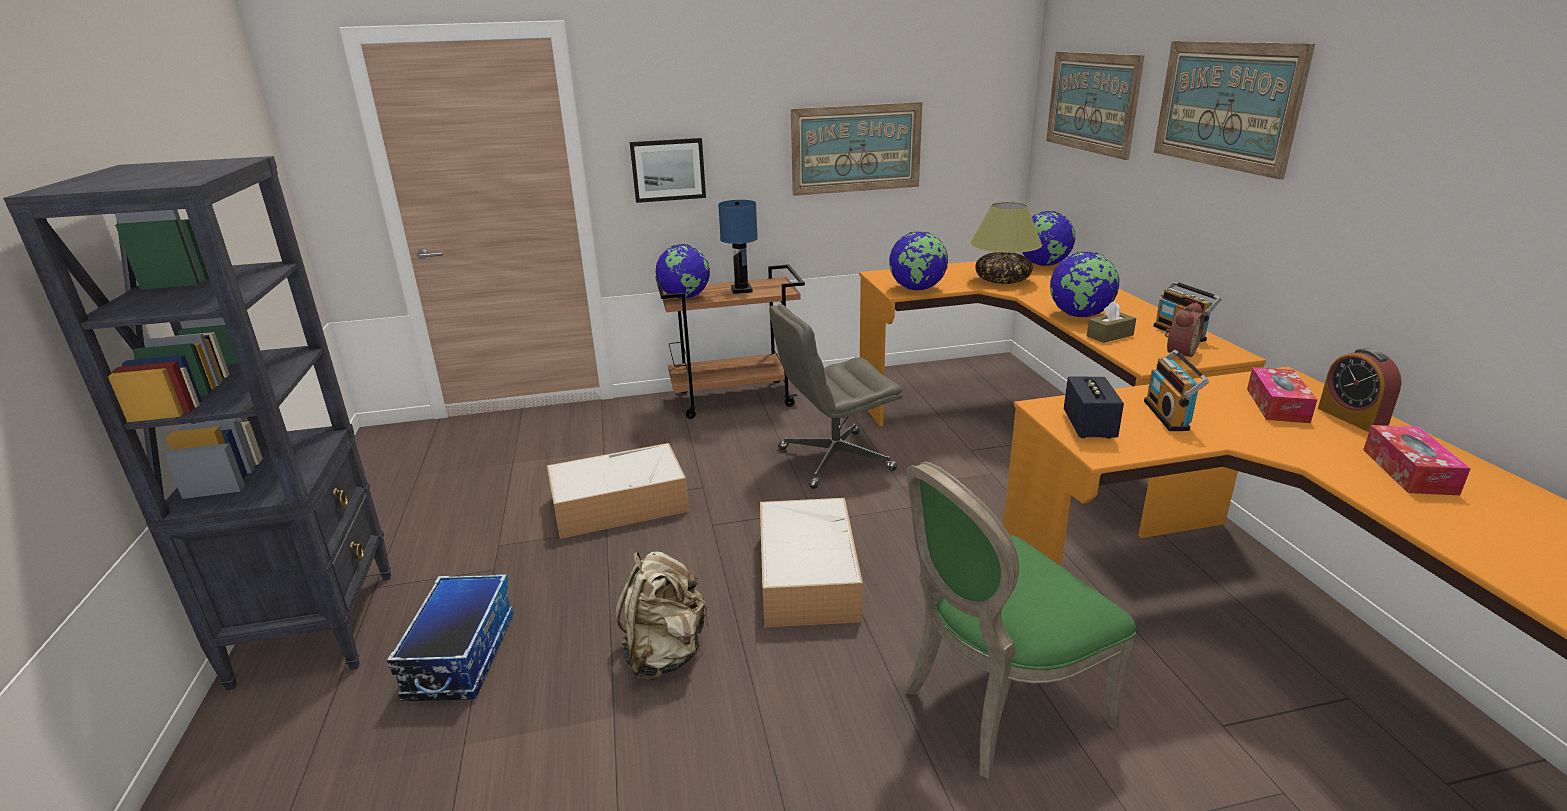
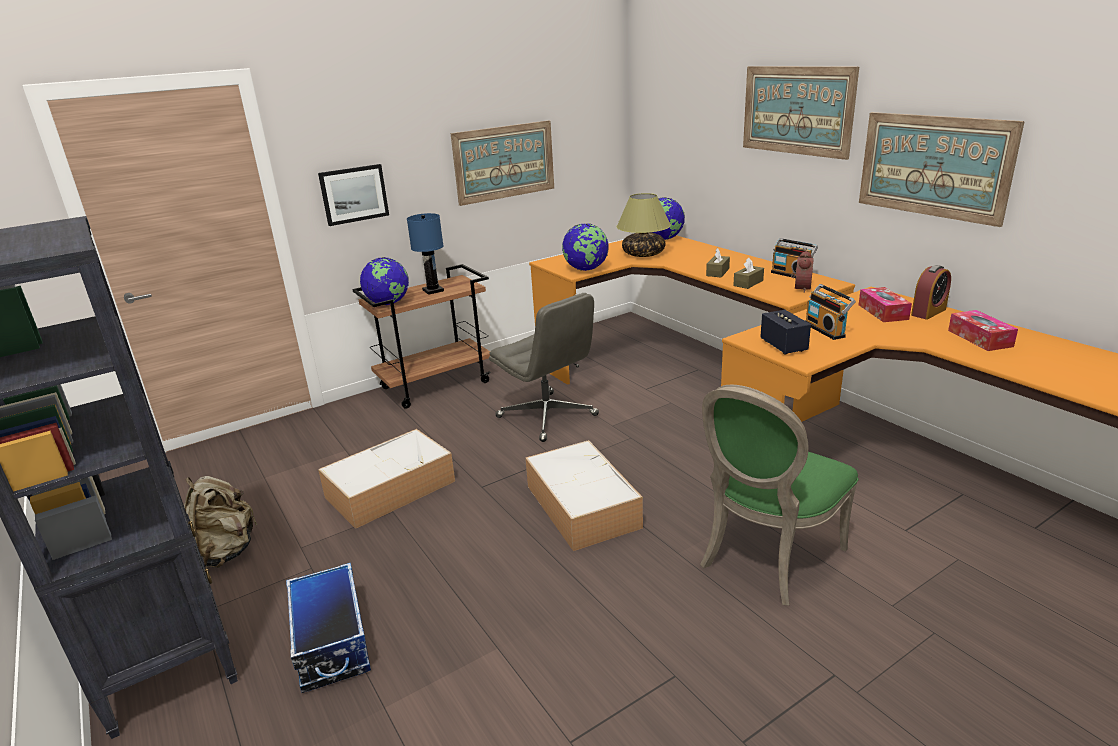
camera: 20 degrees left, 0 degrees up
(665, 654) = (508, 591): beige backpack -> beige backpack (226, 552)
(834, 460) = (548, 417): grey office chair -> grey office chair turned 90 degrees counterclockwise
(1080, 315) = (717, 272): globe -> brown tissue box
(1092, 102) = (682, 113): picture -> picture (933, 166)
(1351, 418) = (928, 312): alarm clock -> alarm clock turned 90 degrees counterclockwise

